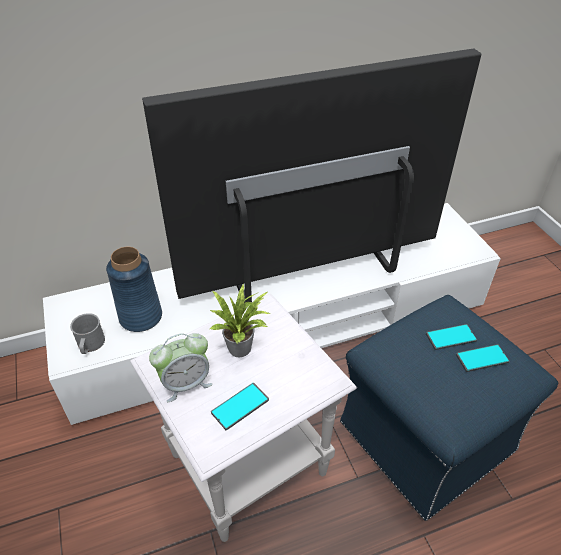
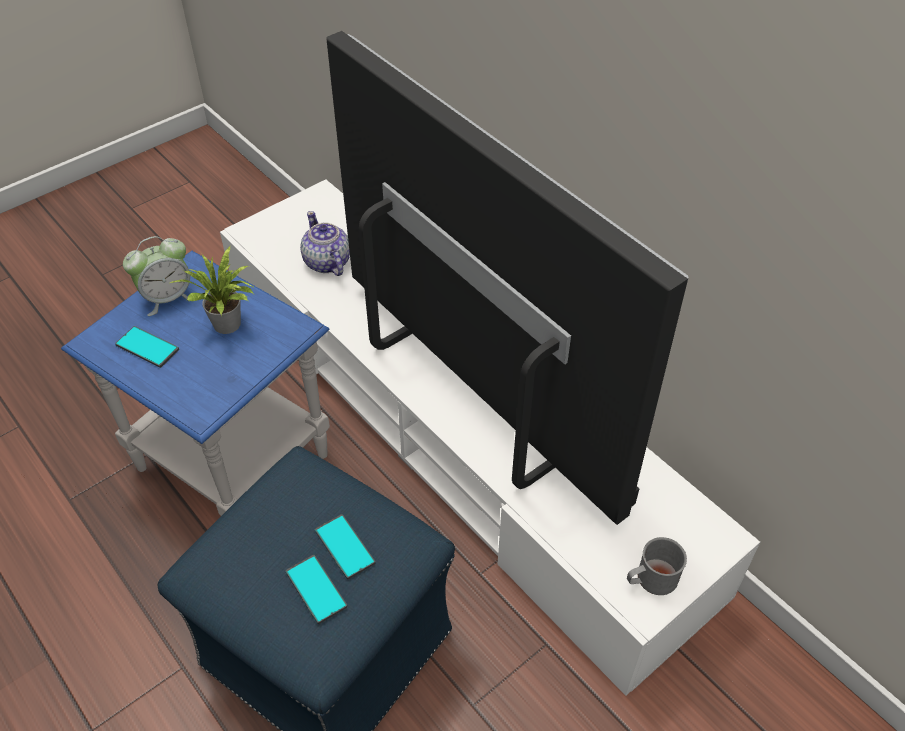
camera: 70 degrees right, 5 degrees up
(90, 345) = (272, 240): grey mug -> grey mug (651, 579)
(141, 317) = (327, 262): blue vase -> teapot
(185, 383) = (168, 298): alarm clock -> alarm clock turned 75 degrees counterclockwise
(249, 462) = (234, 462): white side table -> blue side table

